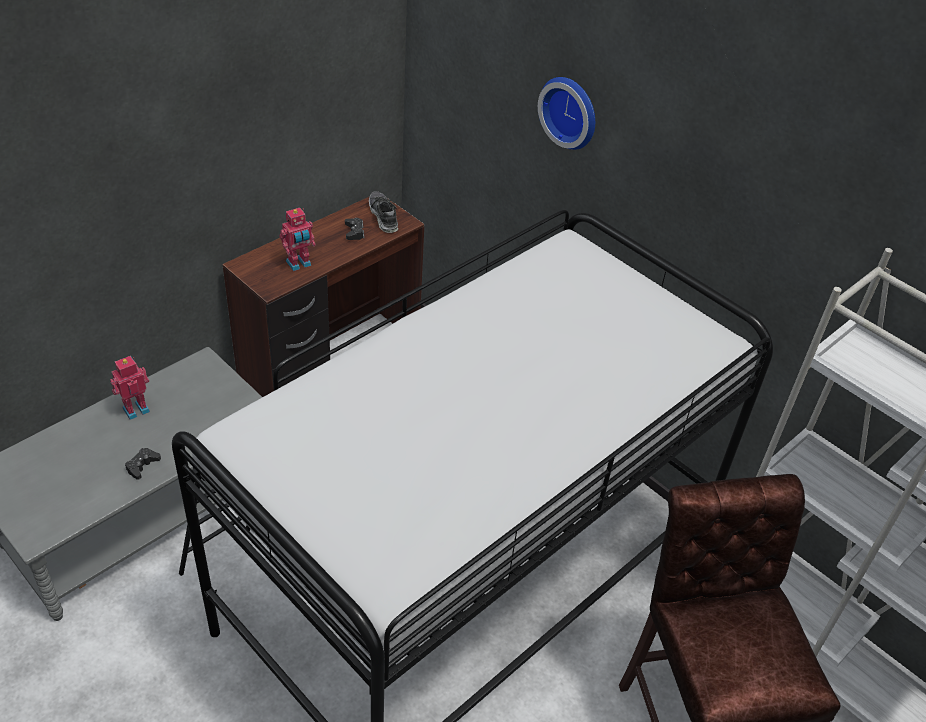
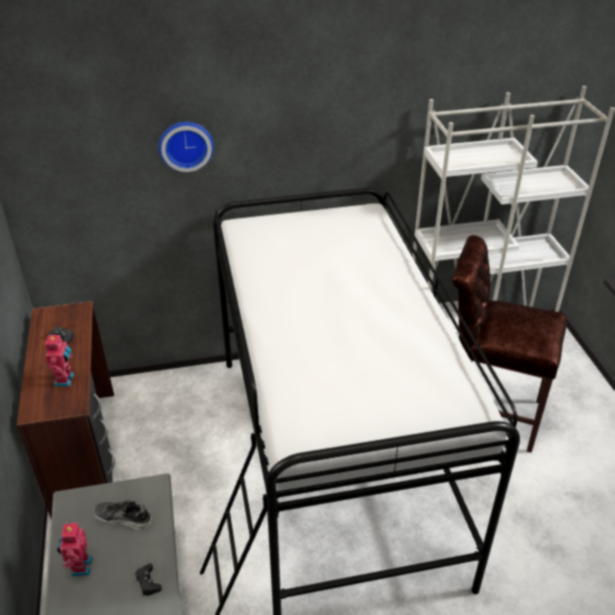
camera: 55 degrees left, 5 degrees down
(383, 217) = (62, 317): shoe -> shoe (123, 518)

